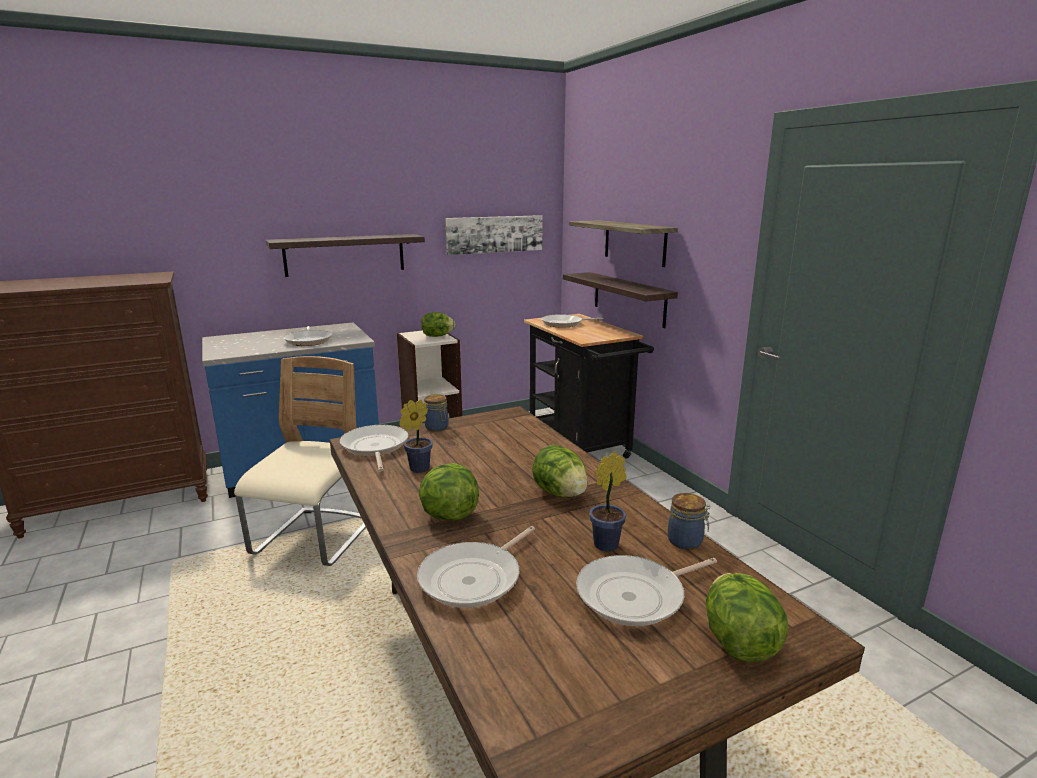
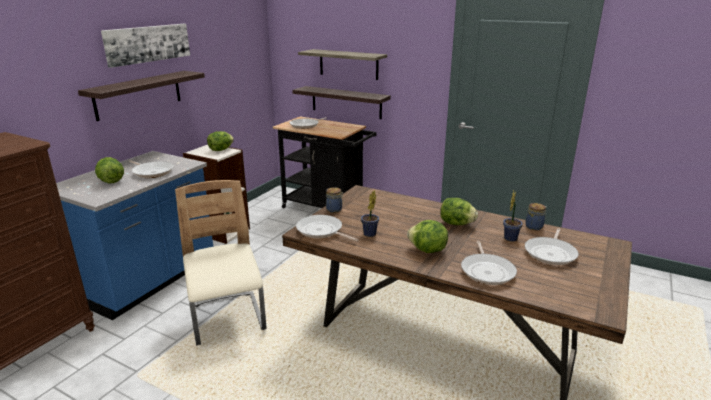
camera: 35 degrees left, 5 degrees up
(494, 234) = (233, 64): picture -> picture (148, 44)
(738, 642) = (601, 255): lettuce -> lettuce (111, 181)

